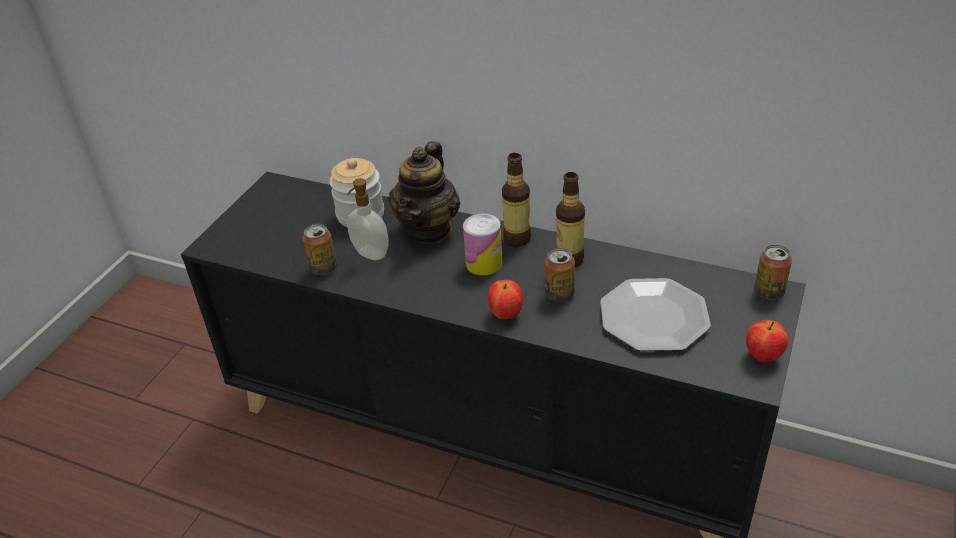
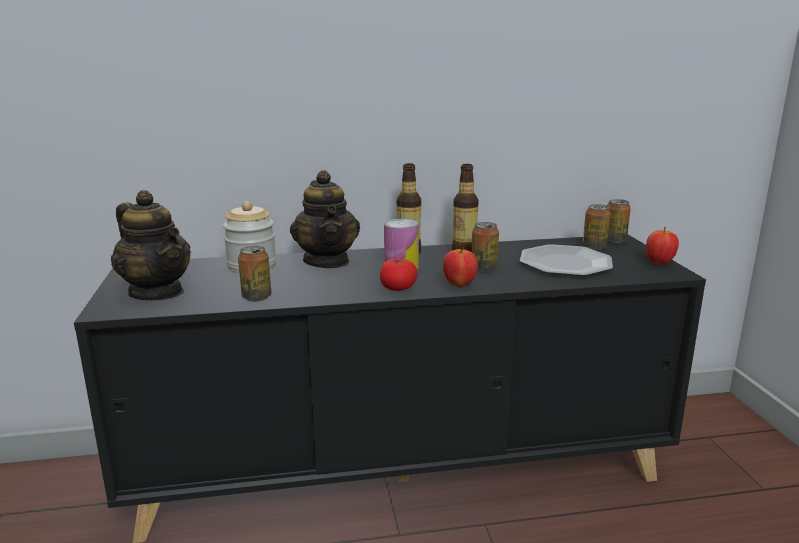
camera: 35 degrees left, 20 degrees down
(260, 232) = (157, 292): none -> teapot
(370, 254) = (292, 282): soap dispenser -> none
(447, 298) = (398, 288): none -> tomato
(727, 296) = (594, 246): none -> can

